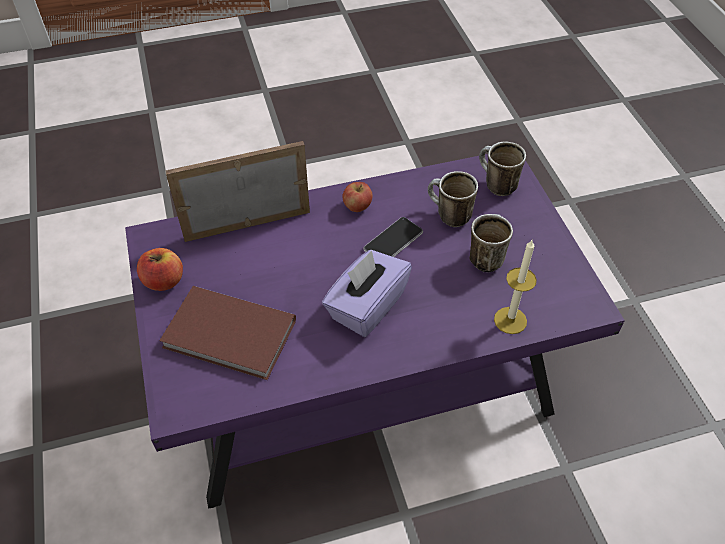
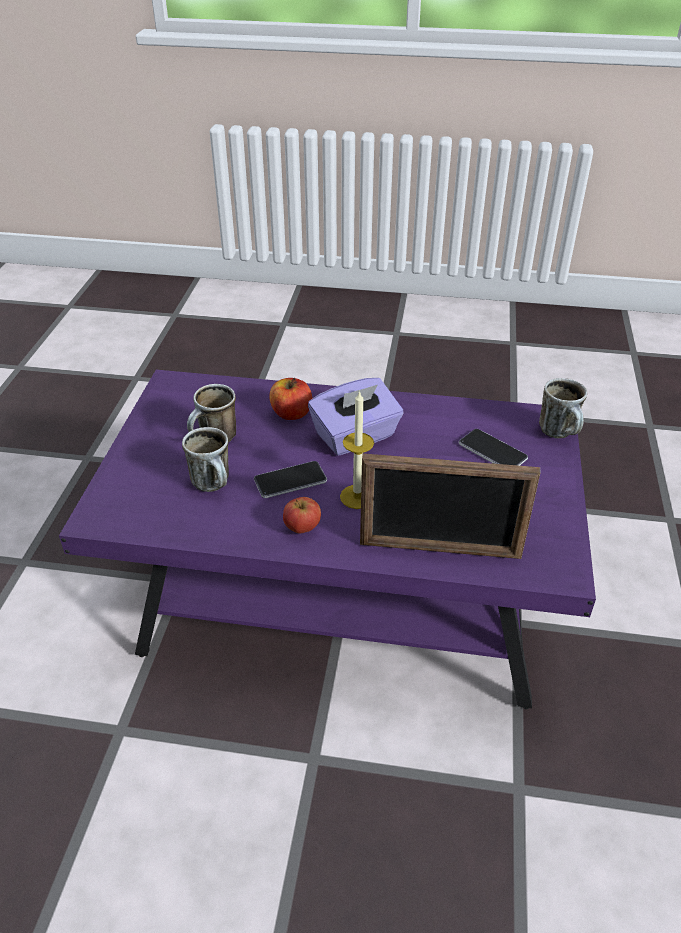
camera: 155 degrees left, 10 degrees down
(164, 281) = (551, 518): apple -> apple (291, 413)
(230, 337) = (492, 451): brown book -> phone
(495, 185) = (134, 500): mug -> mug (561, 434)
(510, 320) = (243, 393): candle -> candle (357, 497)

